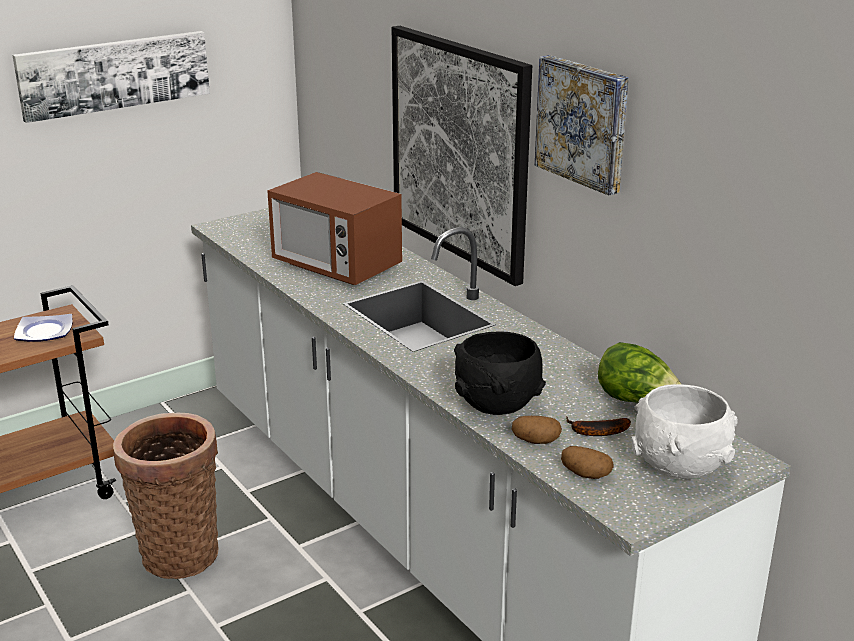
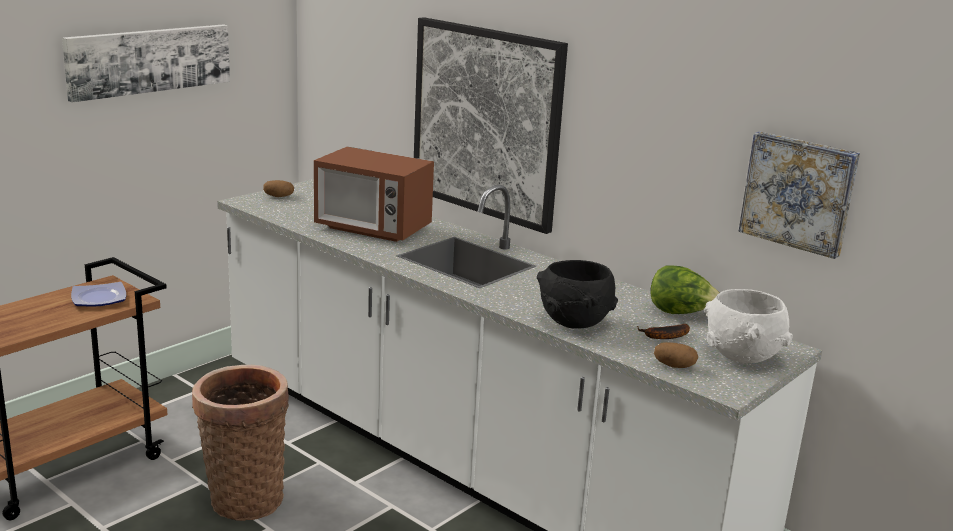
camera: 15 degrees left, 5 degrees down
(536, 441) = (621, 345): potato -> potato (279, 196)
(584, 122) = (620, 88): picture -> picture (799, 192)

